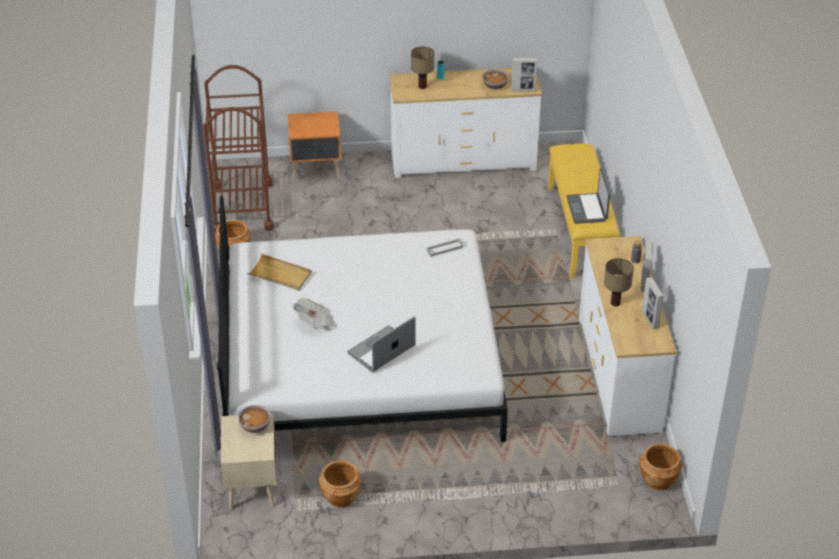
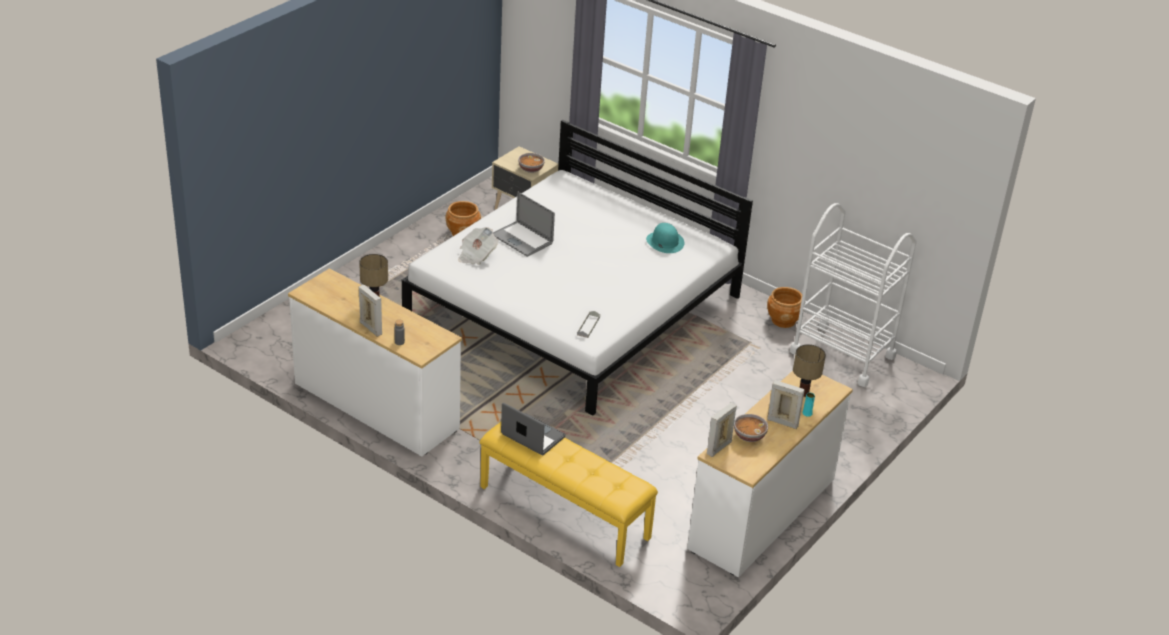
camera: 130 degrees right, 5 degrees down
(242, 207) = (842, 354): brown cart -> white cart
(280, 275) = (665, 242): beige tray -> turquoise hat
(315, 323) = (590, 230): newspaper -> newspaper (476, 255)
(316, 170) = (854, 420): orange nightstand -> none
(381, 349) = (522, 239): laptop -> laptop turned 135 degrees clockwise
(650, 319) = (333, 304): picture frame -> picture frame (782, 422)
(658, 479) = (265, 352): brown planter -> none

